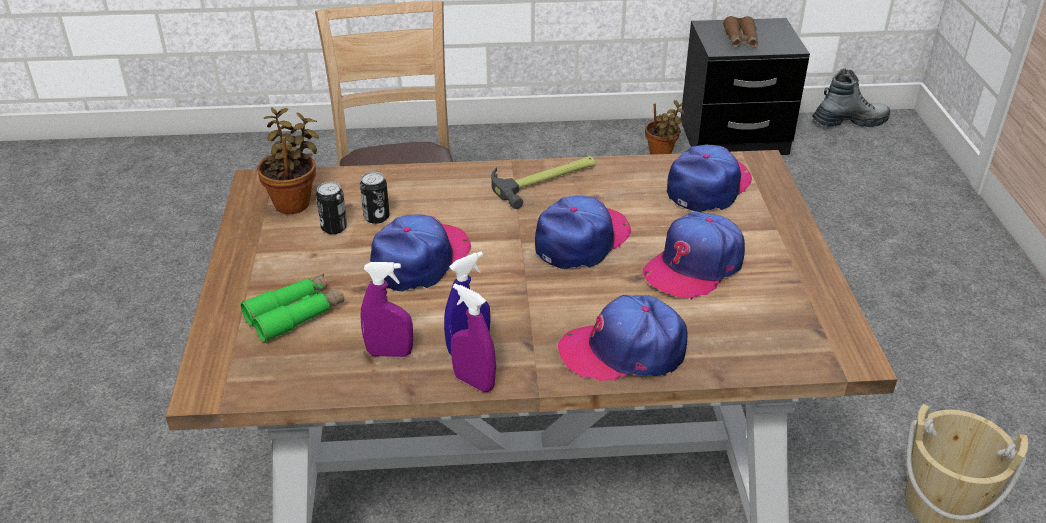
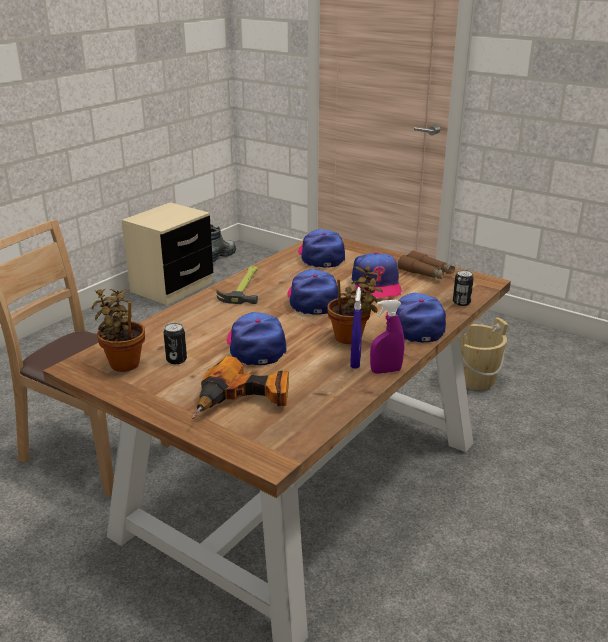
camera: 50 degrees left, 10 degrees down
(295, 314) = (244, 402): green binoculars -> power drill
(376, 217) = (190, 343): can -> can (461, 302)
(389, 353) = (326, 386): purple spray bottle -> none
(623, 351) = (415, 325): cap -> cap turned 135 degrees clockwise
(661, 154) = (145, 311): potted plant -> potted plant (351, 338)
(733, 138) = (172, 287): black nightstand -> beige nightstand
(740, 40) = (165, 218): brown binoculars -> brown binoculars (426, 273)

